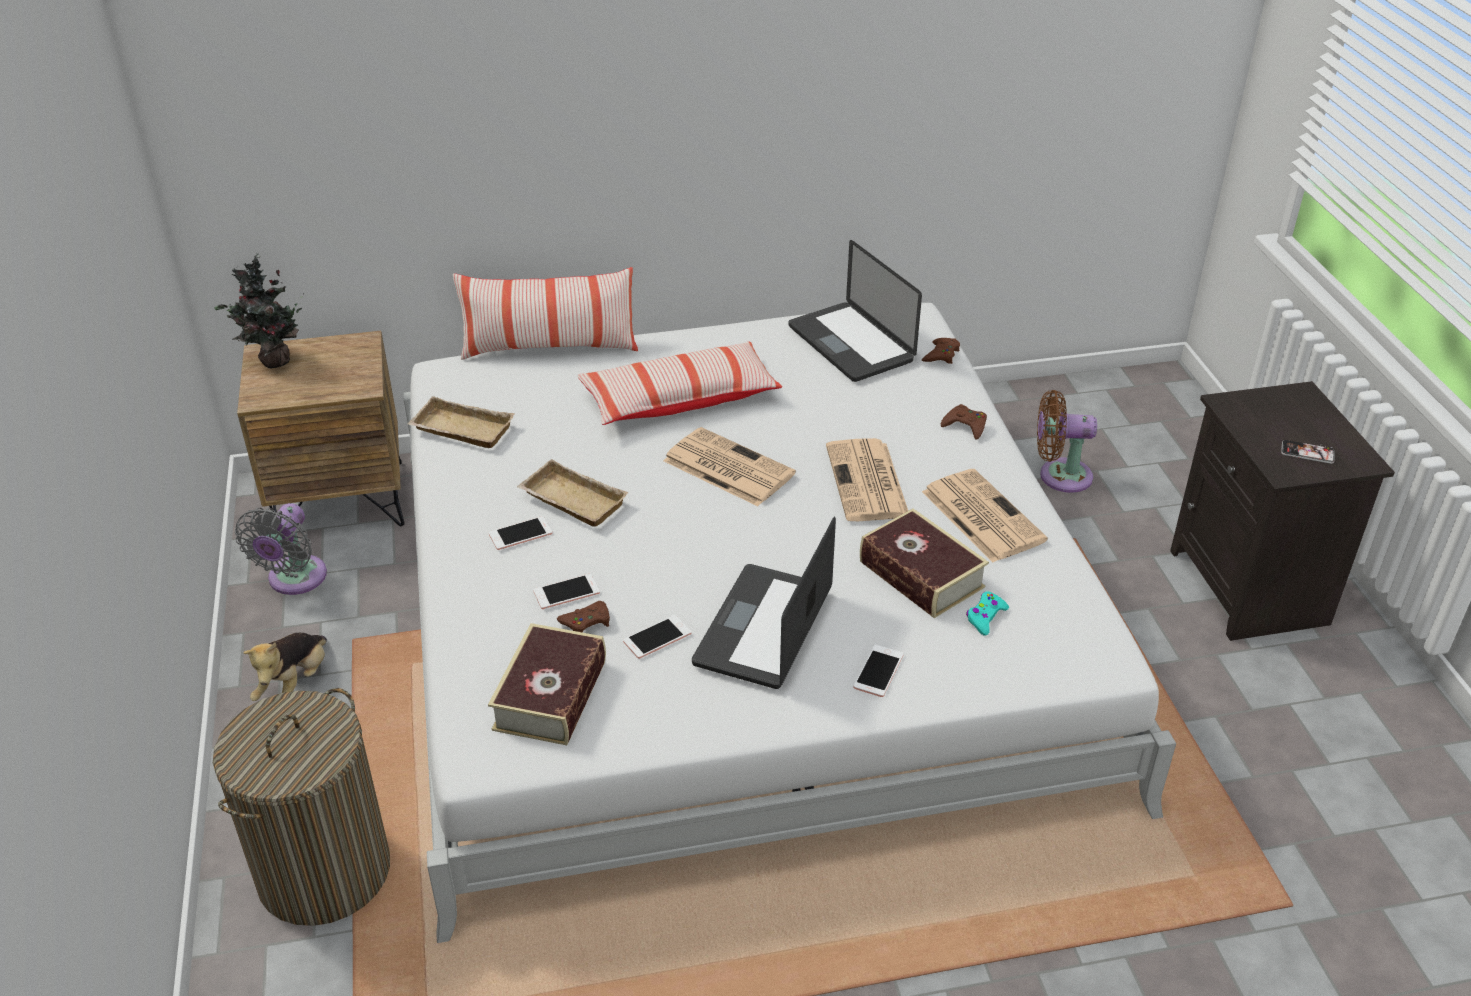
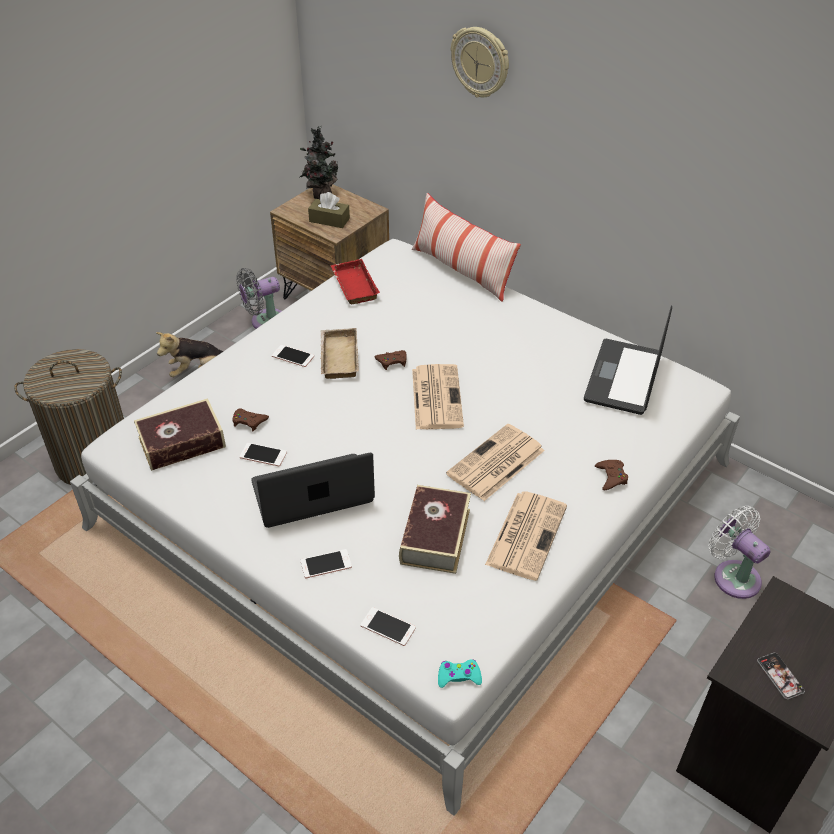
camera: 50 degrees right, 5 degrees up
(332, 379) = (329, 220): none -> brown tissue box
(460, 430) = (353, 286): beige tray -> red tray
(501, 60) = (480, 62): none -> wall clock
(566, 592) = (264, 400): phone -> phone (388, 627)
(679, 399) = (477, 343): pillow -> none
(941, 355) = (670, 424): brown game controller -> brown game controller (392, 361)
(985, 617) = (426, 589): turquoise game controller -> turquoise game controller (458, 676)
(1059, 476) = (733, 575): brown fan -> white fan

